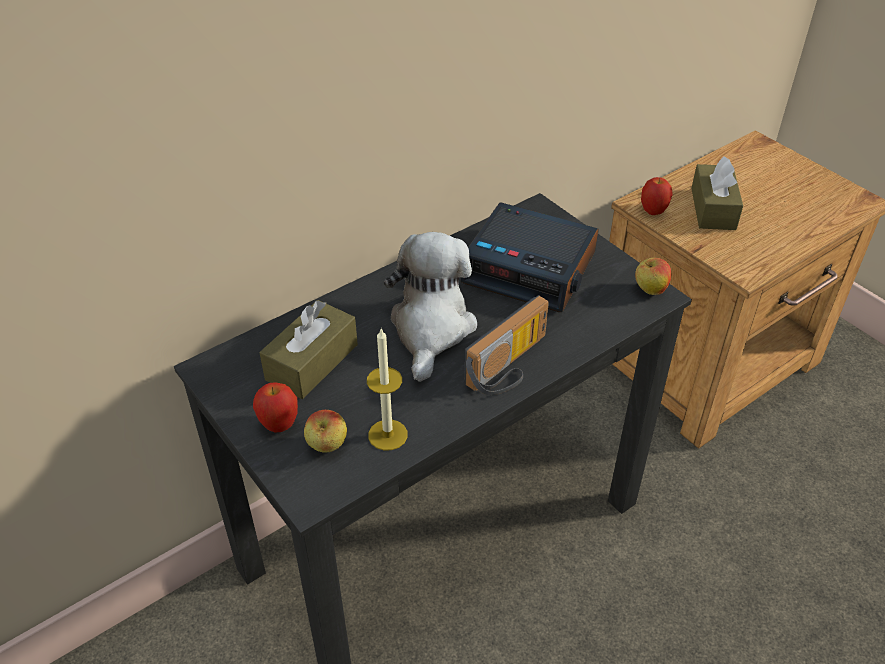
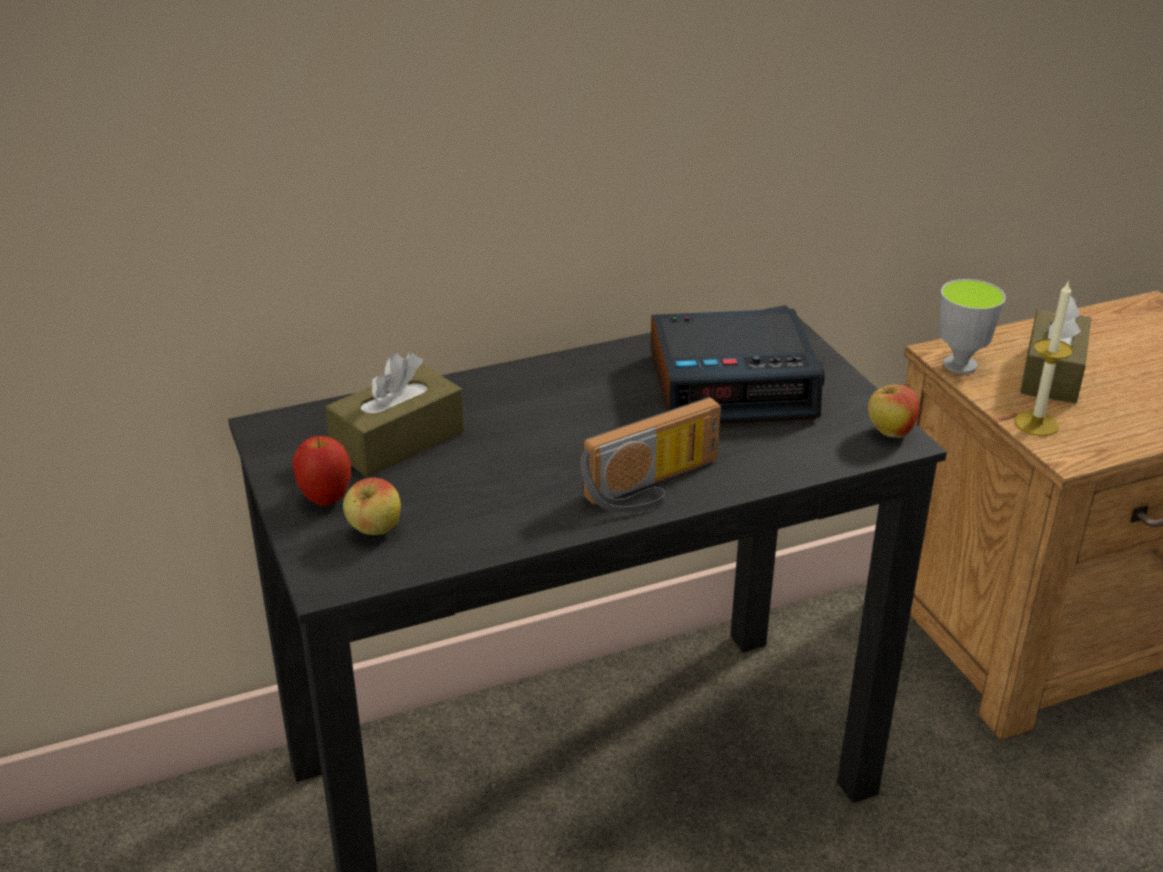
camera: 15 degrees right, 10 degrees down
(388, 435) = (457, 532): candle -> candle (1036, 424)
(431, 328) = (567, 429): plush toy -> none
(531, 268) = (733, 384): alarm clock -> alarm clock turned 45 degrees counterclockwise
(653, 211) = (960, 365): apple -> cup

